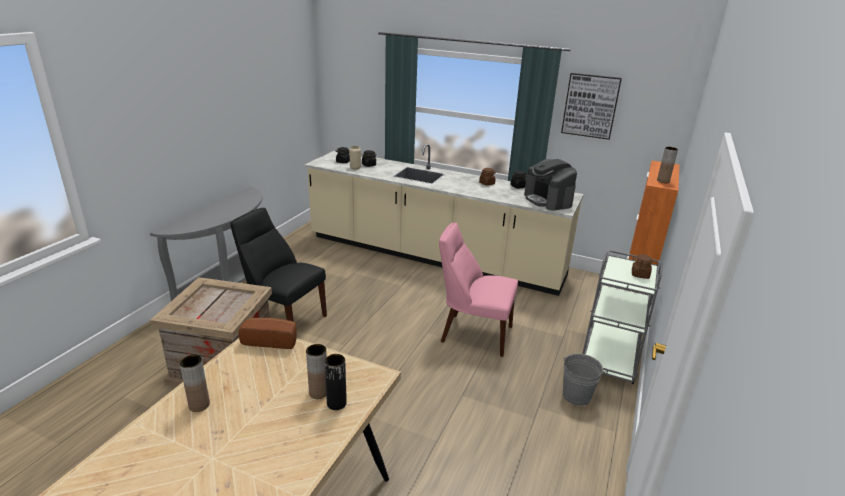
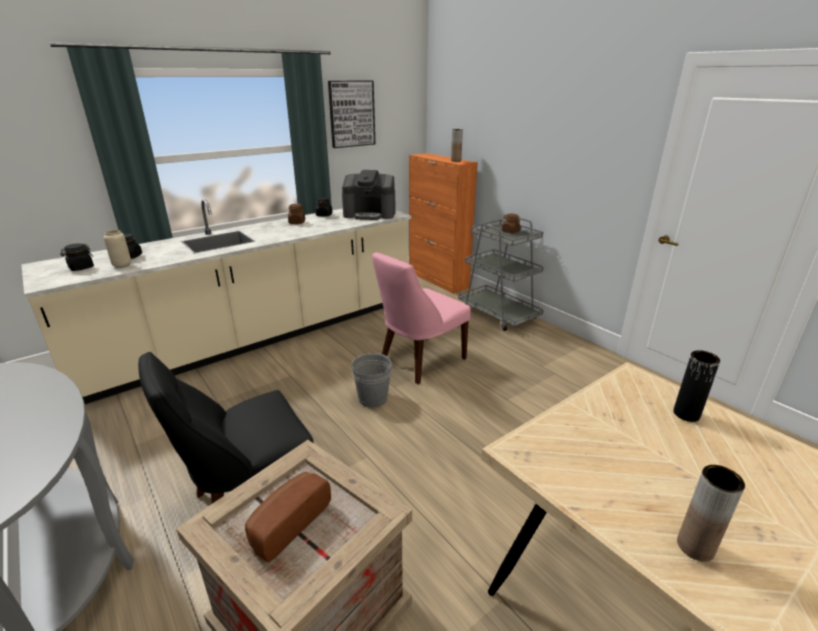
camera: 60 degrees left, 0 degrees up
(271, 340) = (534, 440): bread -> bread (287, 523)
(318, 392) = (664, 423): brown vase -> none
(576, 396) = (536, 344): grey bucket -> grey bucket (373, 398)

